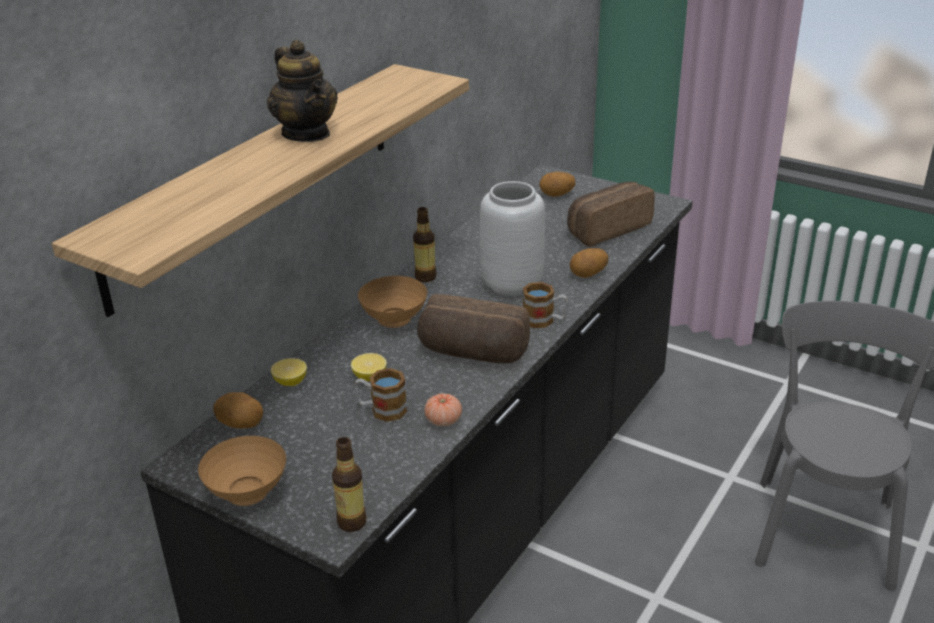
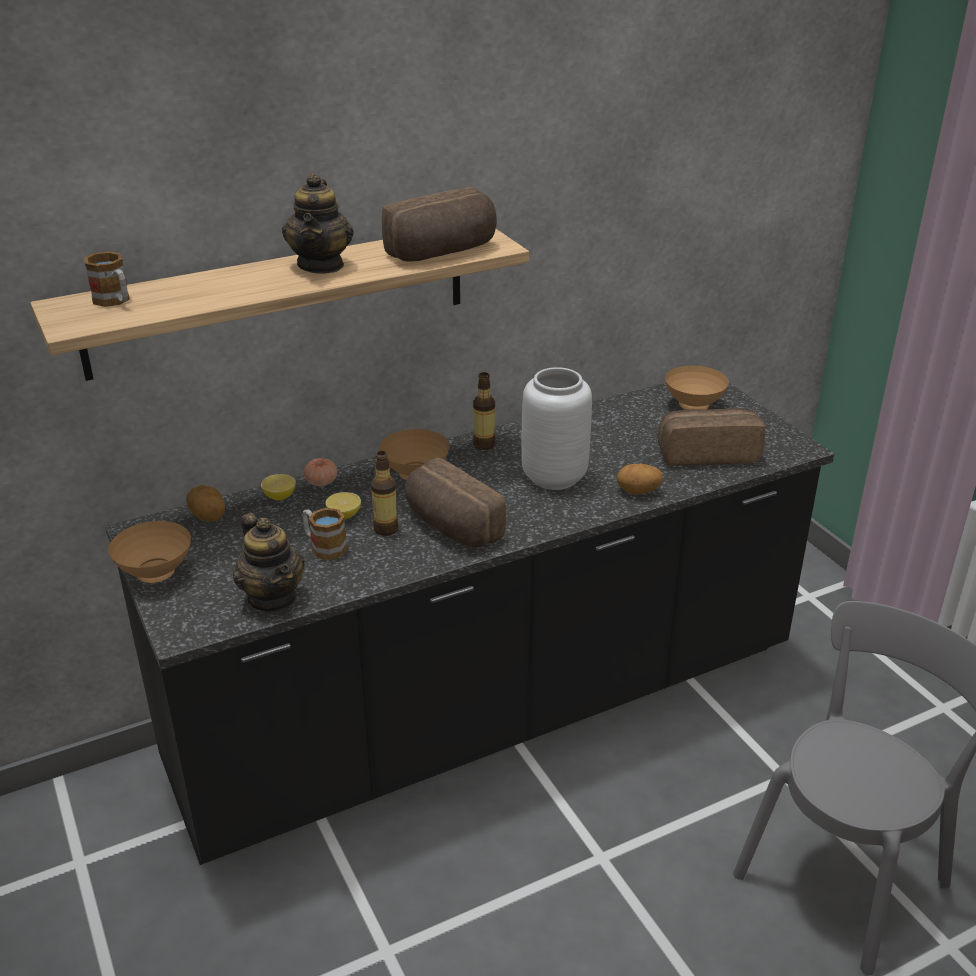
camera: 30 degrees right, 0 degrees up
(352, 522) = (204, 628): bottle -> bottle (386, 529)
(385, 470) = (273, 598): none -> teapot
(399, 97) = (443, 252): none -> bread
(443, 420) = (363, 575): tomato -> tomato (321, 482)
(544, 320) = (547, 520): mug -> mug (115, 301)
(557, 195) = (693, 406): potato -> brown bowl

